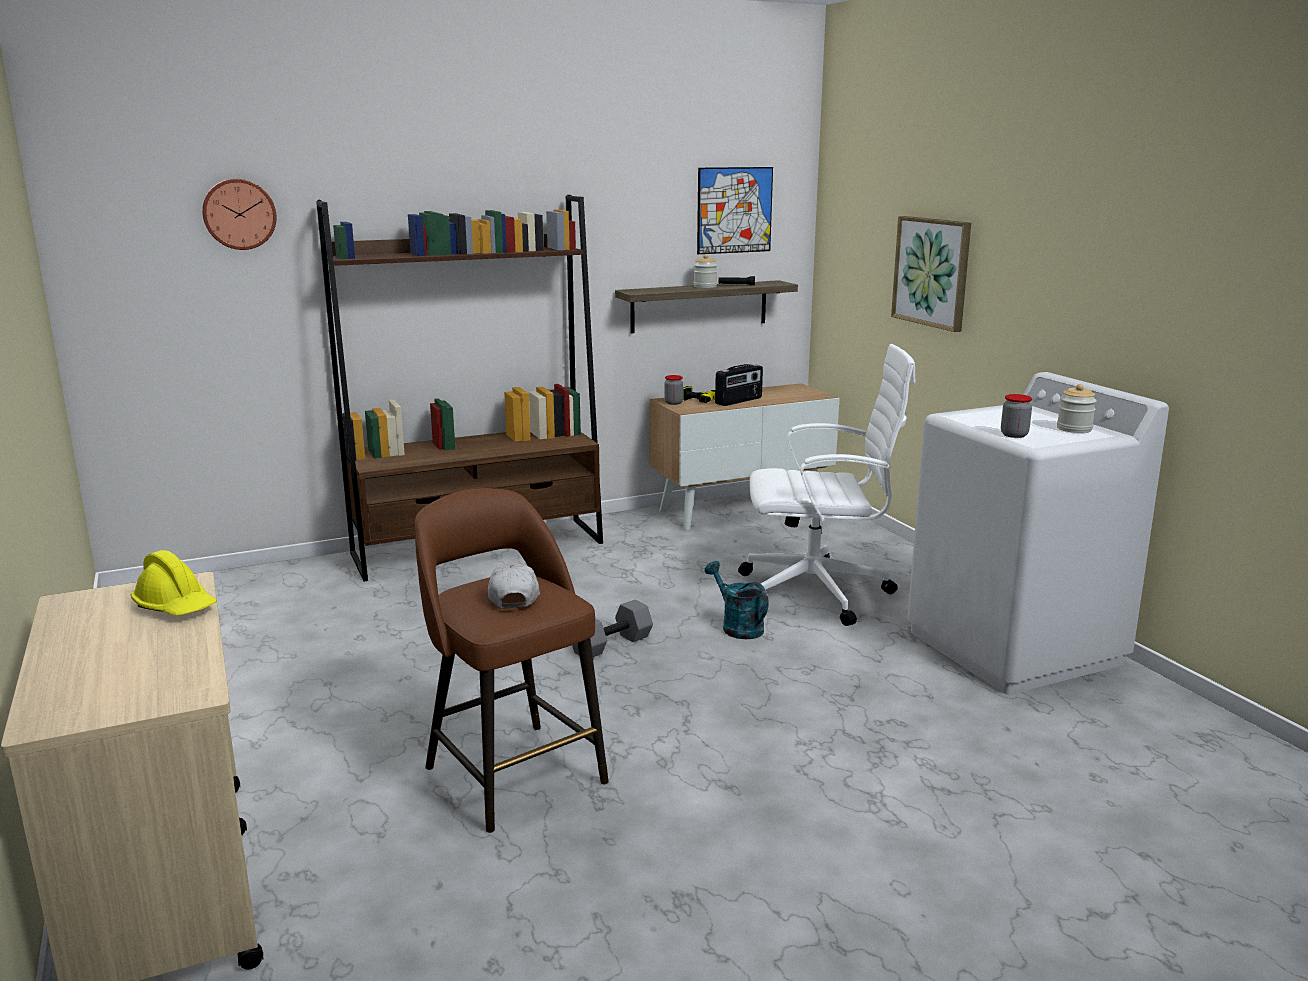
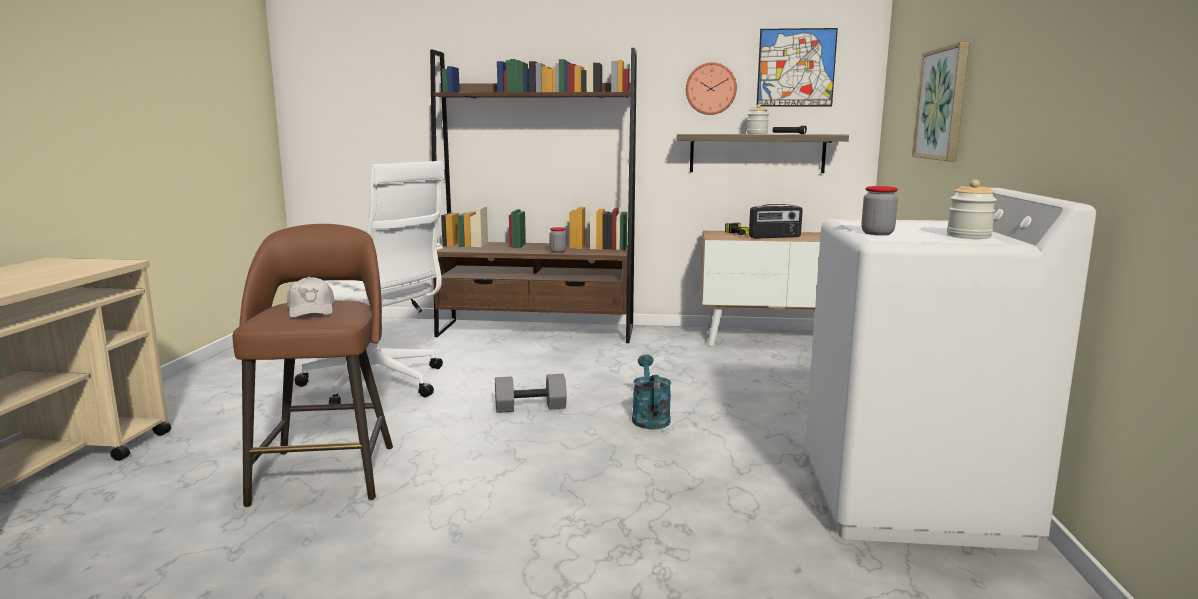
camera: 30 degrees right, 5 degrees down
(176, 606) = (79, 270): yellow hard hat -> none
(239, 214) = (392, 63): wall clock -> wall clock (710, 89)
(513, 596) = (311, 310): white cap -> white cap turned 135 degrees clockwise
(673, 403) = (715, 233): jar -> jar (558, 251)
(818, 593) = (760, 409): white office chair -> white office chair (378, 384)

